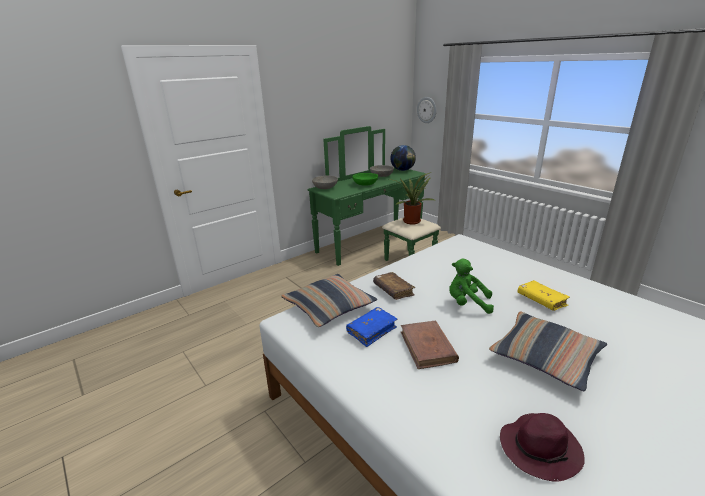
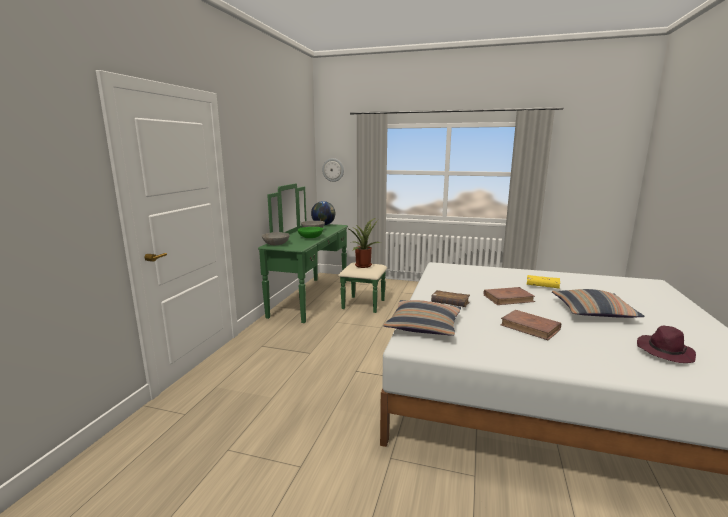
camera: 35 degrees left, 10 degrees down
(372, 330) = (481, 330): blue book -> none
(467, 304) = (508, 298): green plush toy -> brown book

